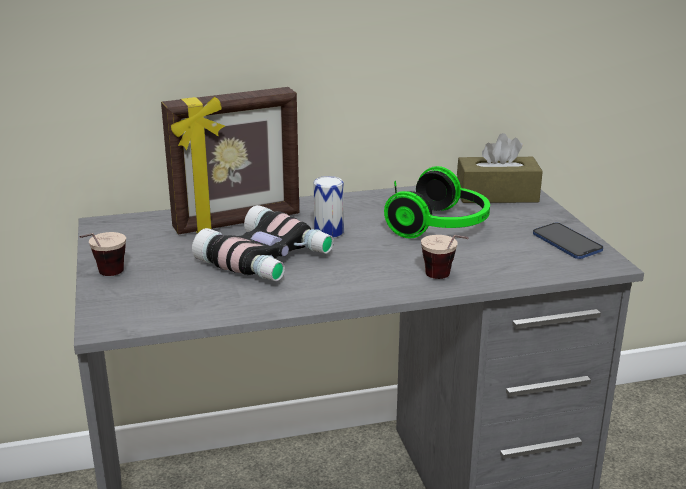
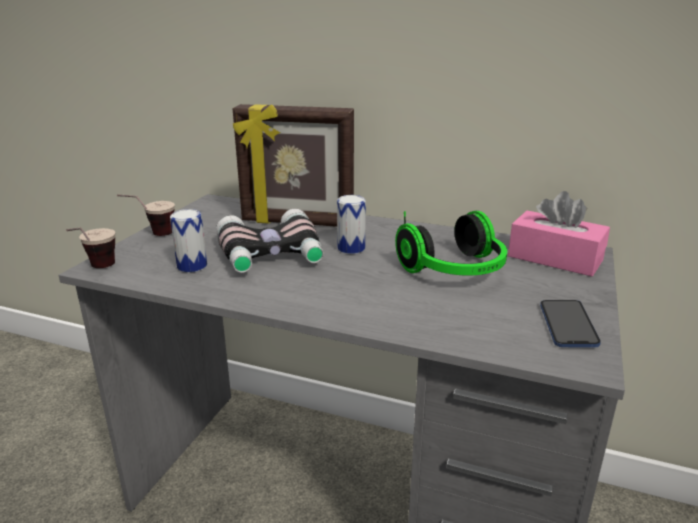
camera: 35 degrees right, 0 degrees up
(207, 292) = (192, 266): none -> can
(445, 280) = (384, 320): cup -> cup (96, 270)
(497, 195) = (555, 258): brown tissue box -> pink tissue box

